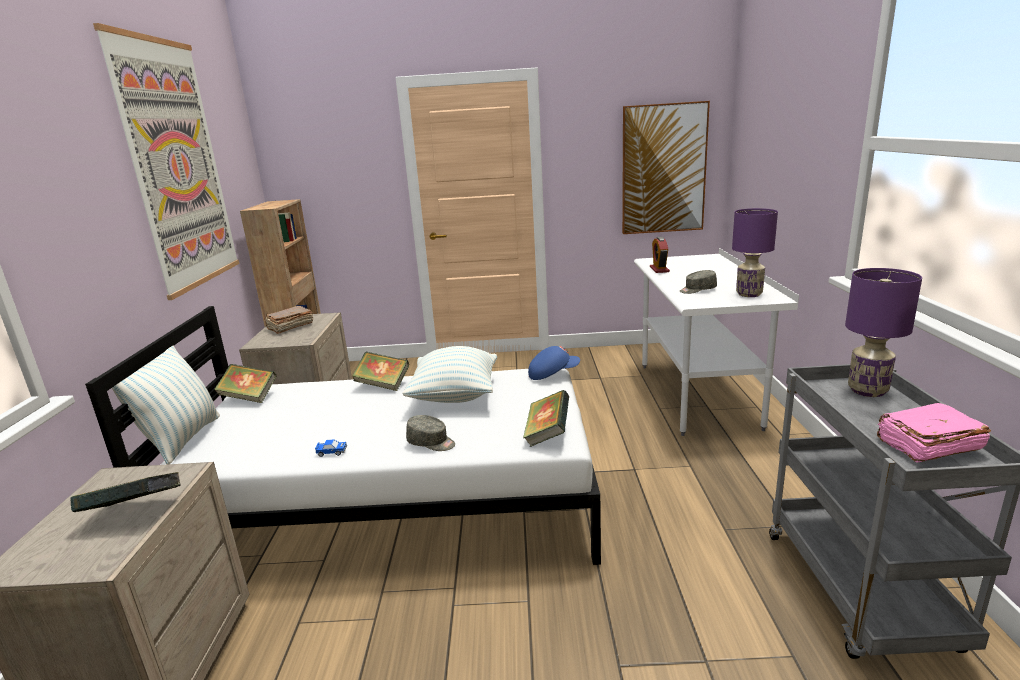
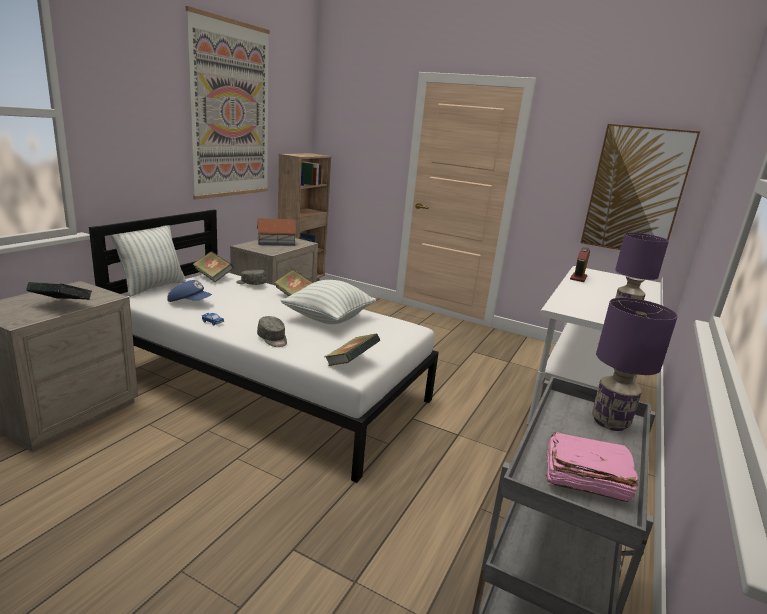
camera: 25 degrees right, 0 degrees up
(289, 327) = (275, 242): brown book -> toy house
(553, 374) = (414, 329): blue cap -> blue cap (189, 302)
(697, 290) = (582, 301): grey cap -> grey cap (251, 283)

